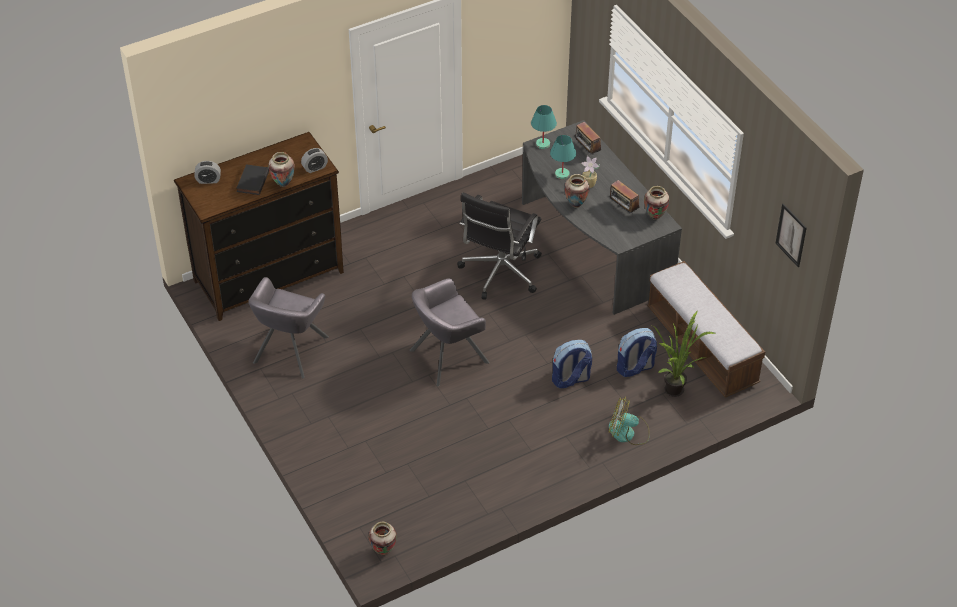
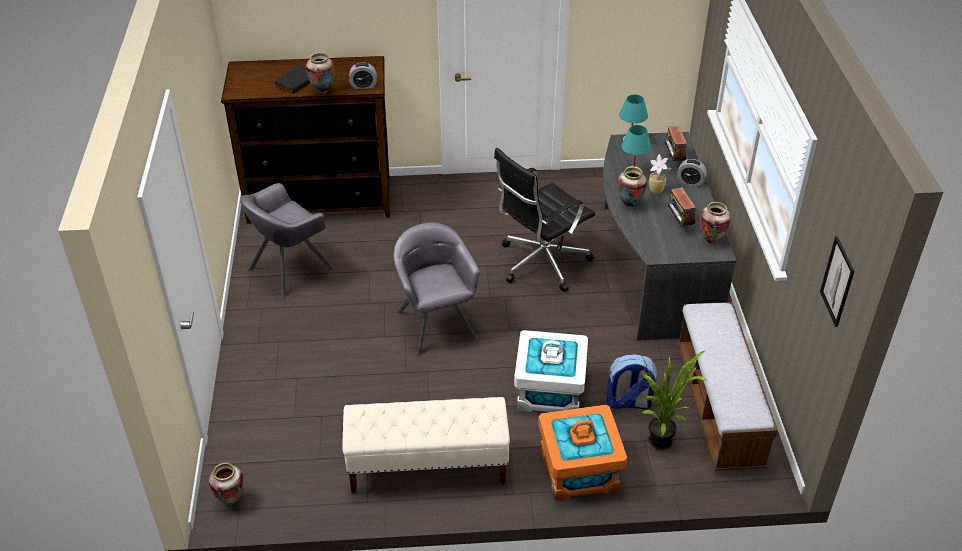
camera: 25 degrees right, 5 degrees down
(208, 180) = (257, 70): alarm clock -> alarm clock (690, 182)
(448, 356) = (436, 324): grey armchair -> grey armchair turned 75 degrees clockwise
(515, 472) = (427, 467): none -> beige bench
(570, 380) = (549, 390): backpack -> white storage box
(628, 433) = (579, 470): fan -> orange storage box

